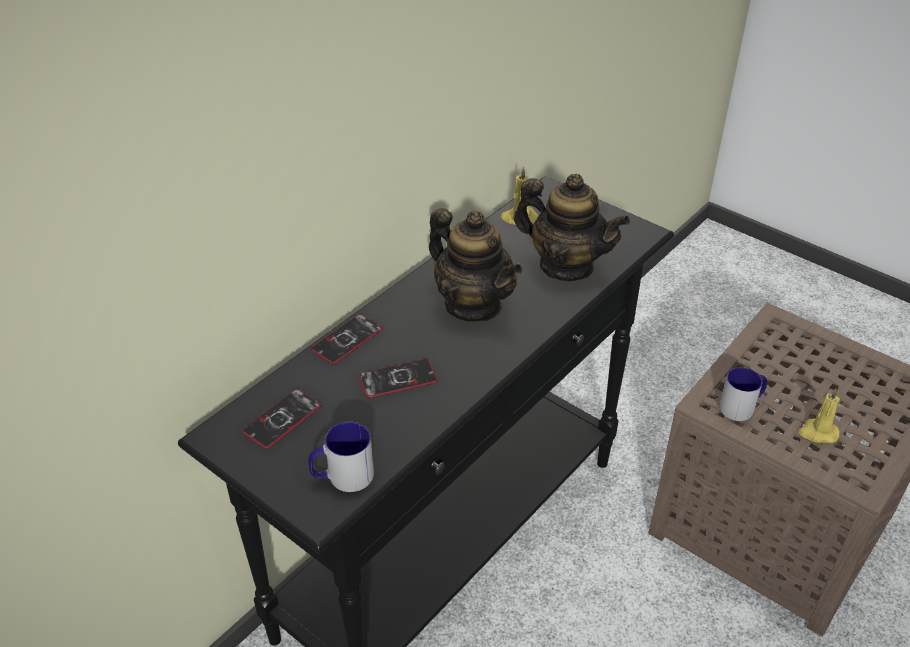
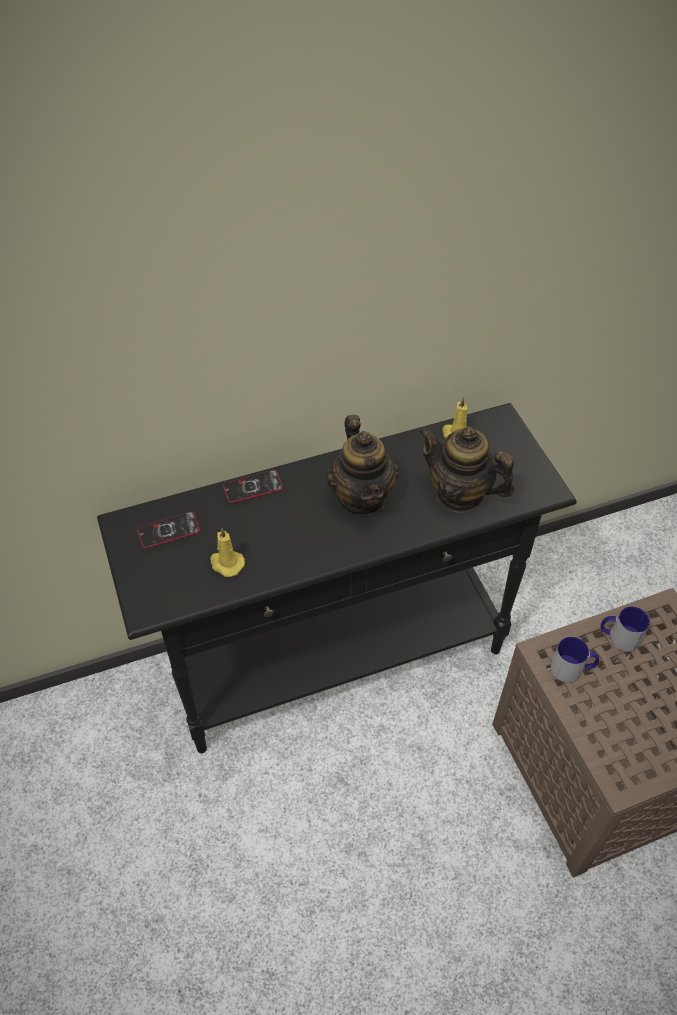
camera: 30 degrees right, 10 degrees up
(342, 477) = (176, 593): mug -> mug (618, 637)
(398, 379) = (264, 535): phone -> none
(566, 266) = (459, 494): teapot -> teapot turned 150 degrees clockwise
(818, 432) = (619, 722): yellow candle -> yellow candle (226, 563)

